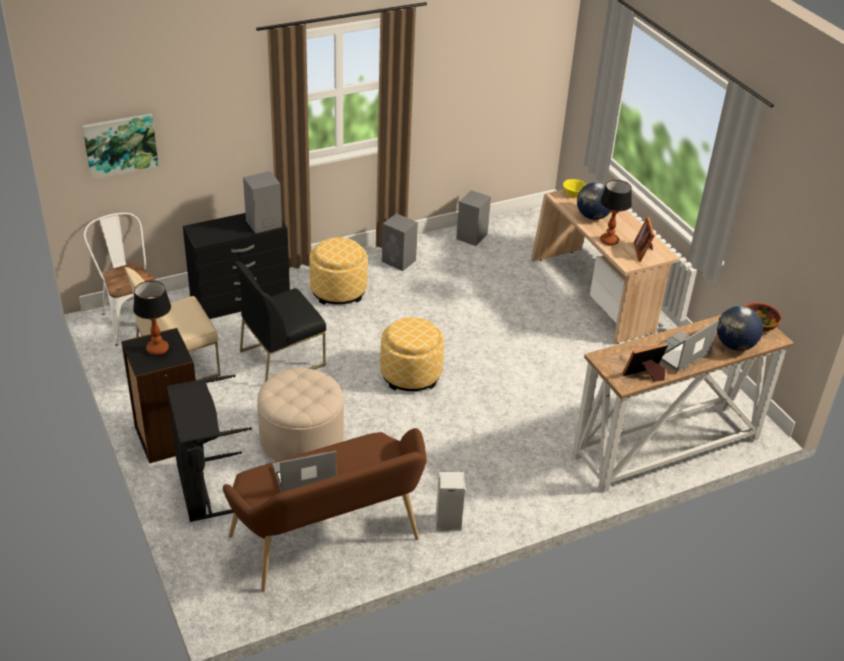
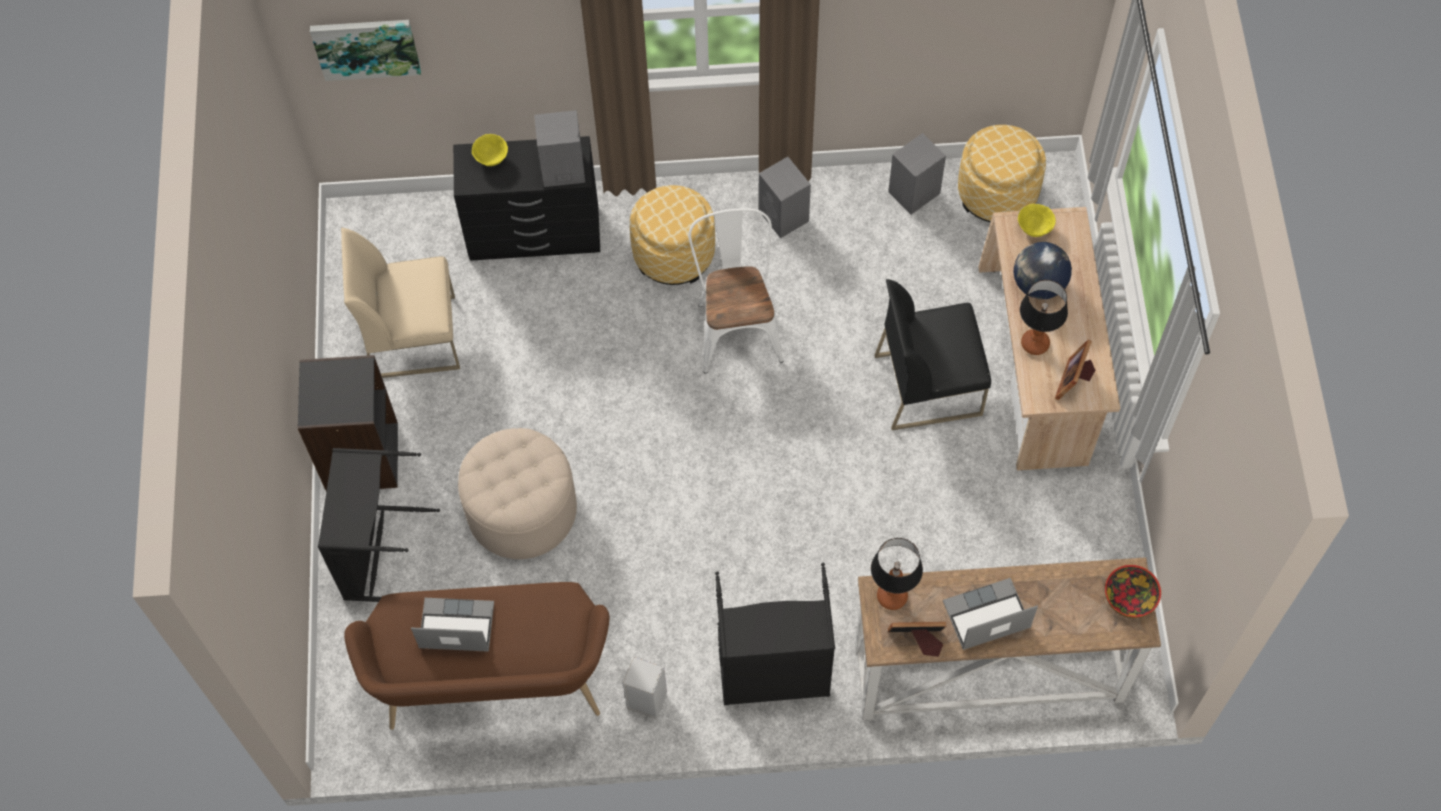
camera: 25 degrees right, 25 degrees up
(132, 318) = (382, 230): white chair -> white chair (736, 325)
(157, 349) = (337, 387): table lamp -> table lamp (891, 596)
(212, 227) = (491, 159): none -> yellow bowl
(282, 358) = (550, 360): black chair -> black chair (928, 384)
(410, 374) = (706, 441): ottoman -> ottoman (997, 193)
(527, 483) = (774, 673): none -> black laundry basket
(735, 345) = (1073, 625): globe -> none

